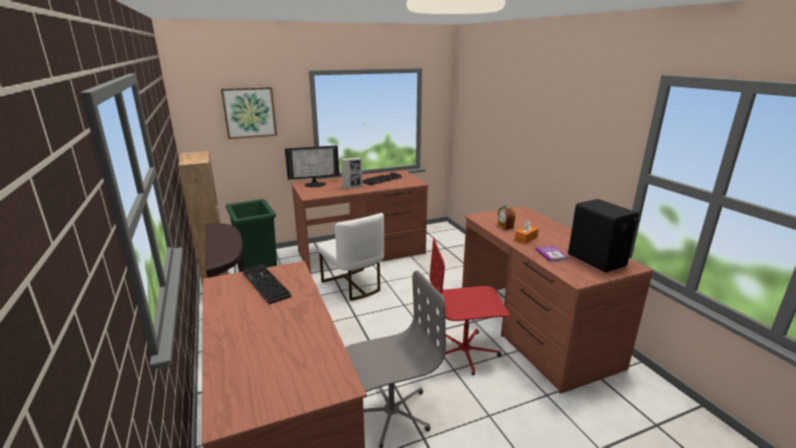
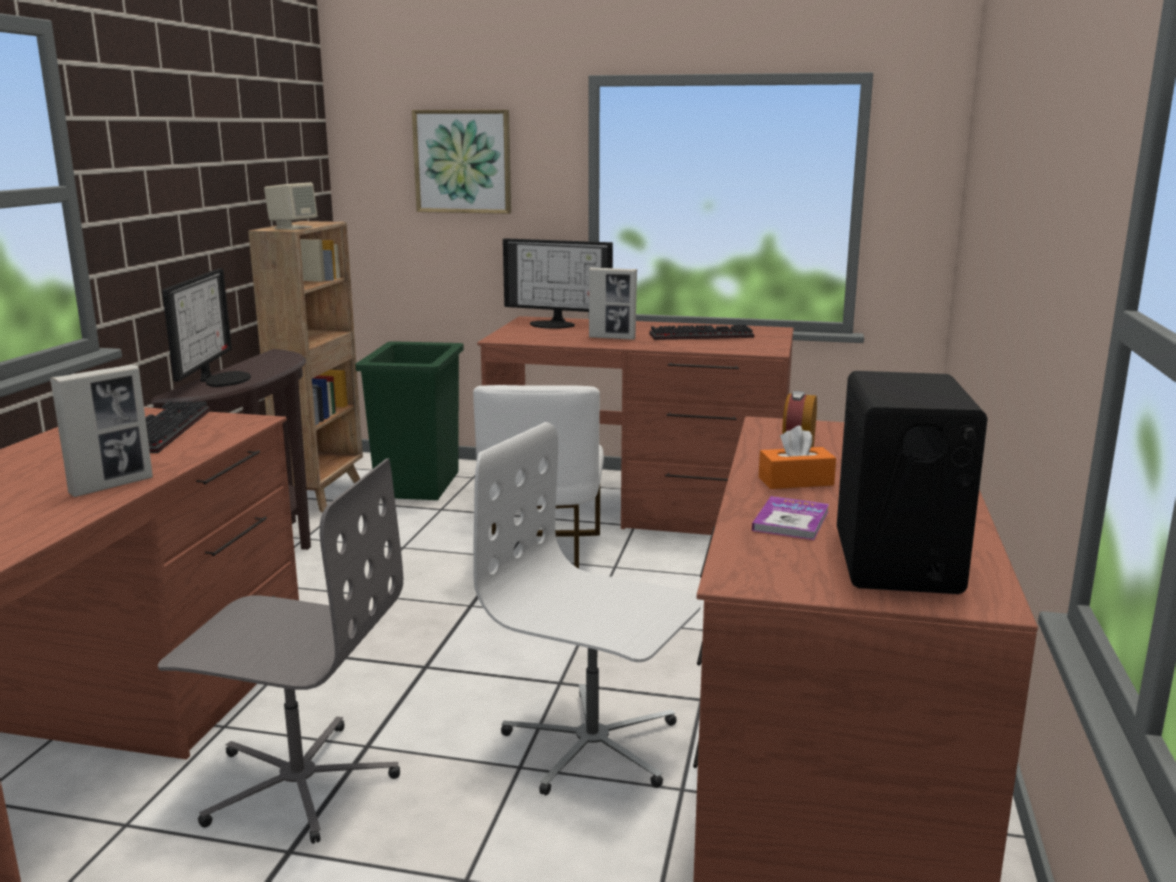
camera: 35 degrees right, 5 degrees down
(197, 159) = (292, 227): none -> beige speaker
(219, 248) = (221, 379): none -> monitor
(309, 320) = (112, 486): none -> picture frame
(465, 351) = (592, 746): red office chair -> white office chair

